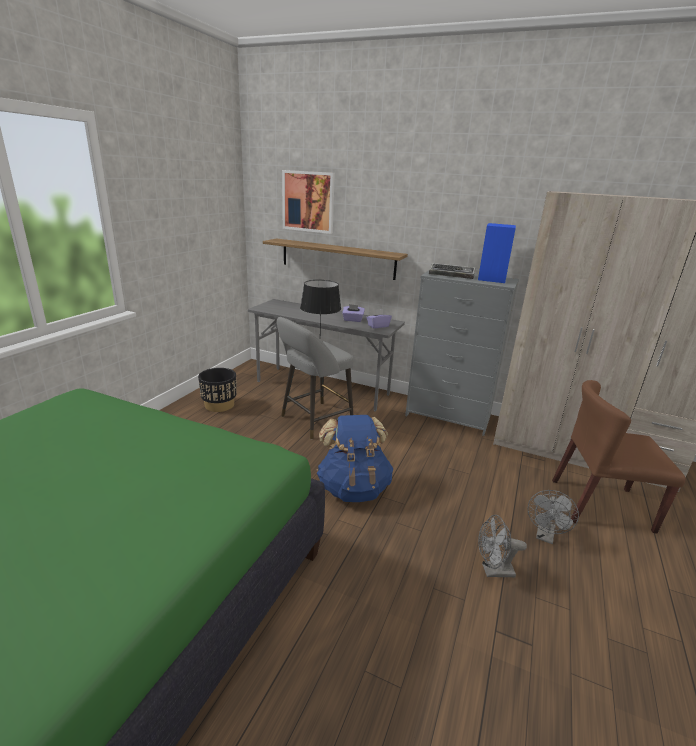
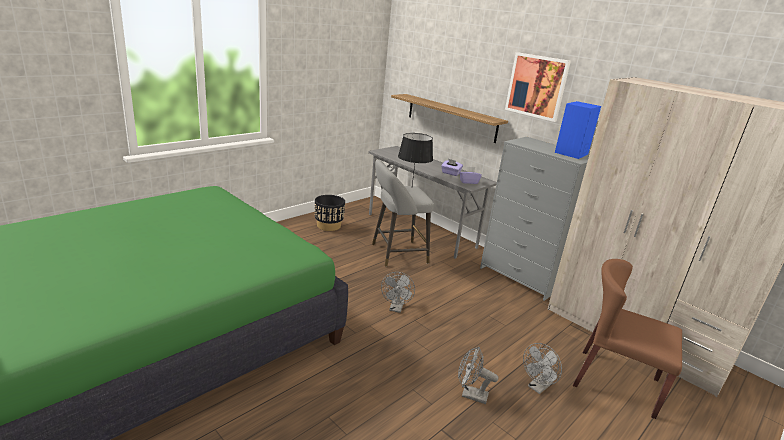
camera: 20 degrees right, 0 degrees up
(308, 201) = (434, 65): picture -> picture (537, 86)
(353, 488) = (396, 308): blue backpack -> grey fan
(452, 275) = (535, 145): keyboard -> none

